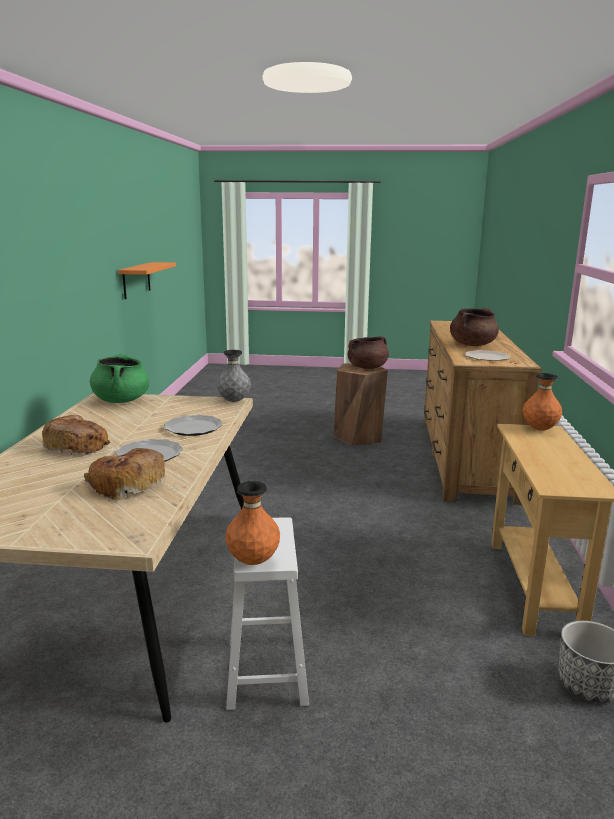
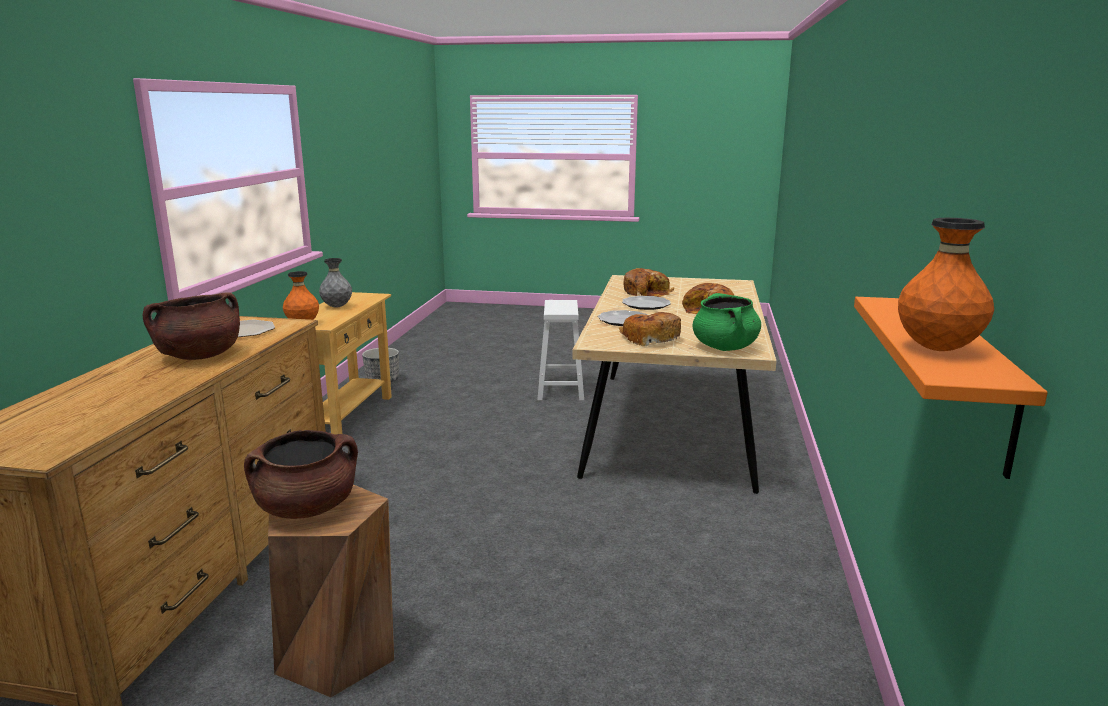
camera: 175 degrees left, 0 degrees up
(180, 407) = (650, 339): none -> bread
(234, 401) = (593, 344): grey vase -> grey vase (337, 307)
(253, 561) = (567, 301): orange vase -> orange vase (938, 349)

